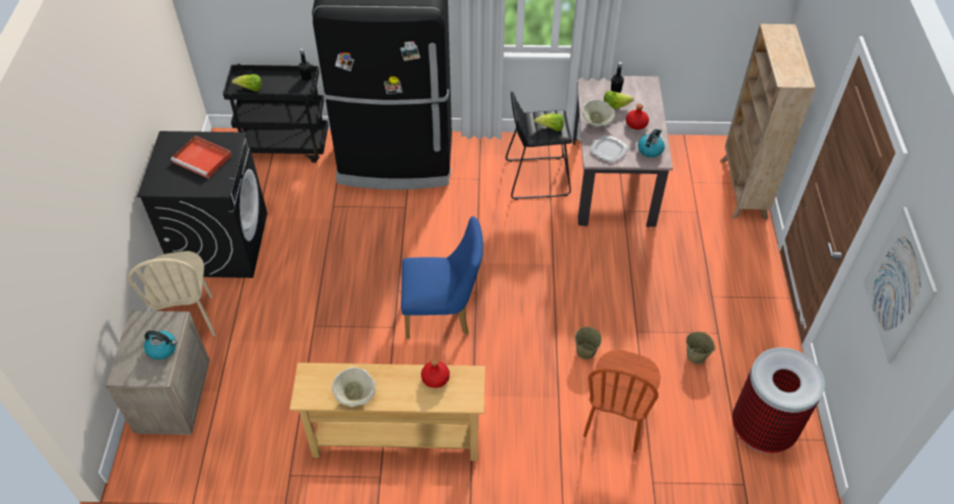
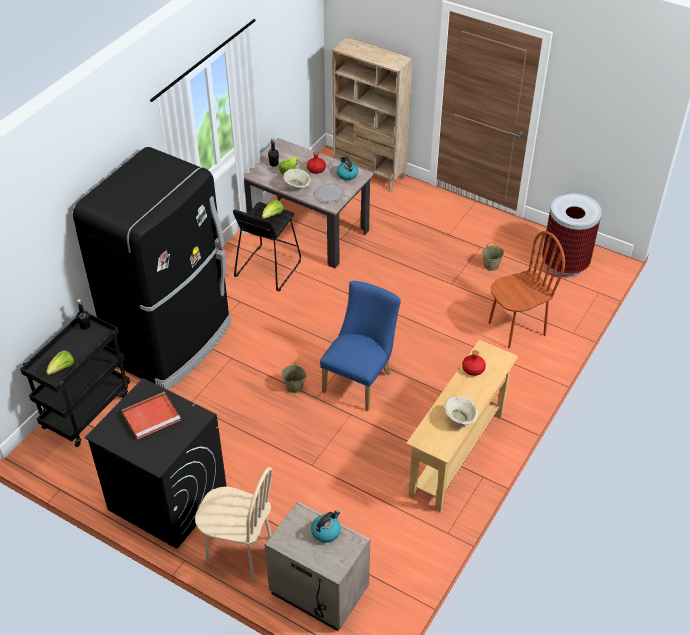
camera: 60 degrees left, 5 degrees down
(586, 352) = (450, 317): beige bucket -> beige bucket (294, 387)
(615, 421) = (516, 328): brown chair -> brown chair turned 75 degrees counterclockwise
(899, 286) = (602, 102): picture -> none

